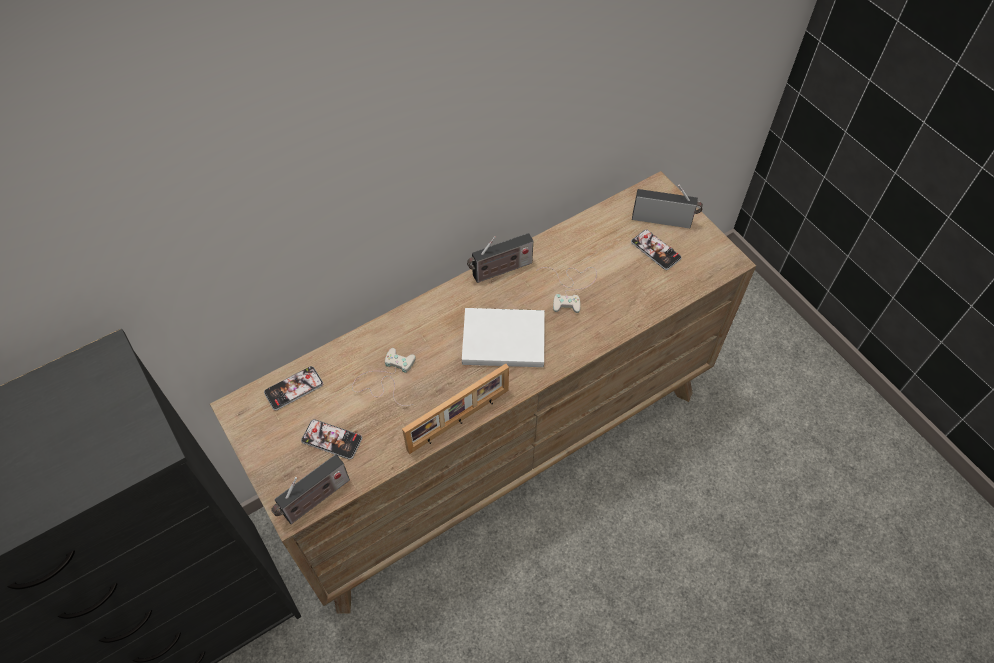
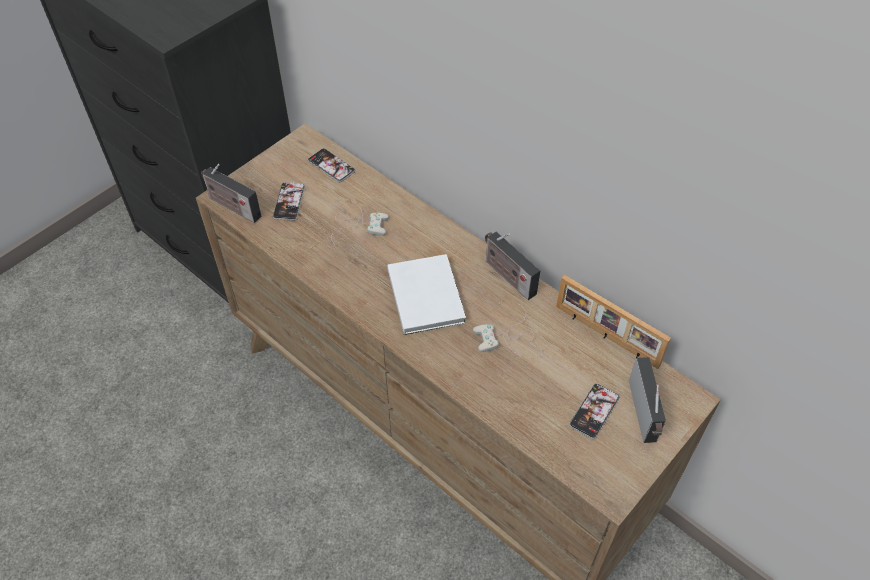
camera: 75 degrees right, 5 degrees down
(459, 421) = (327, 282): picture frame -> picture frame (605, 336)

